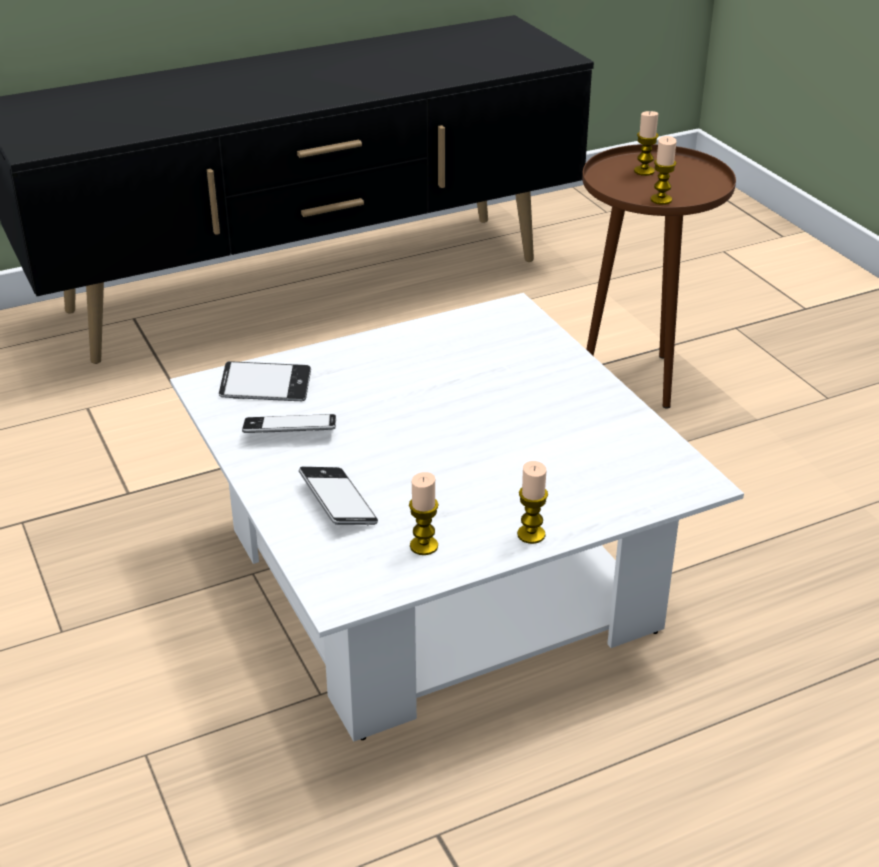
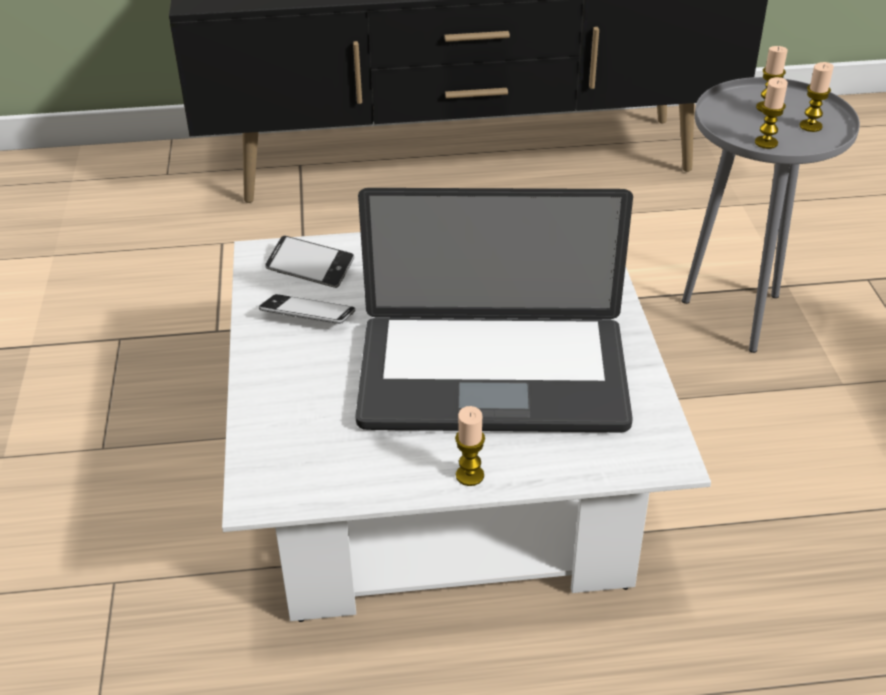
camera: 20 degrees right, 5 degrees up
(338, 503) = (310, 399): phone -> none
(424, 546) = (362, 462): candle -> candle (810, 126)
(502, 449) = (492, 377): none -> laptop
(638, 379) = (737, 315): brown side table -> grey side table

